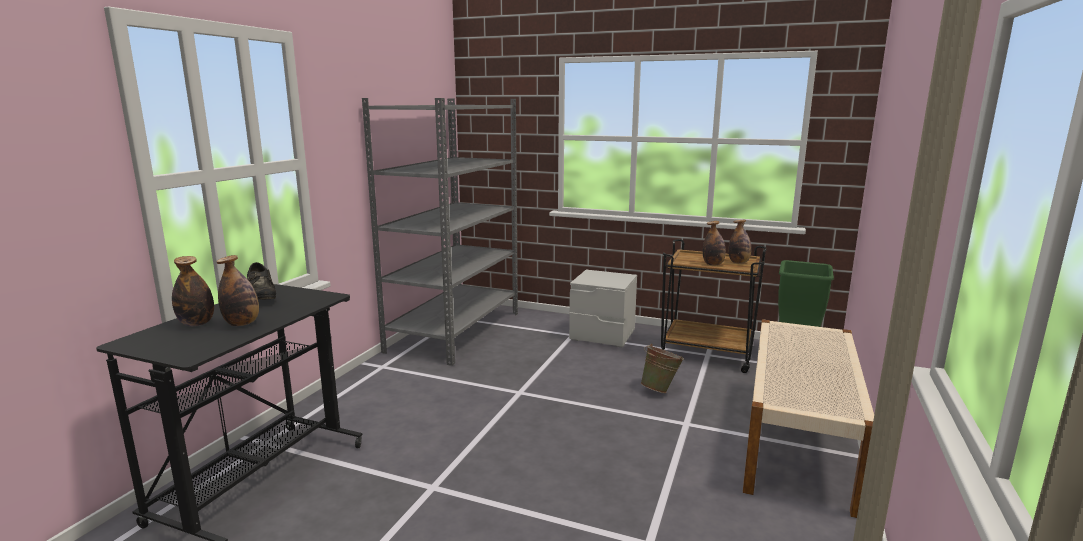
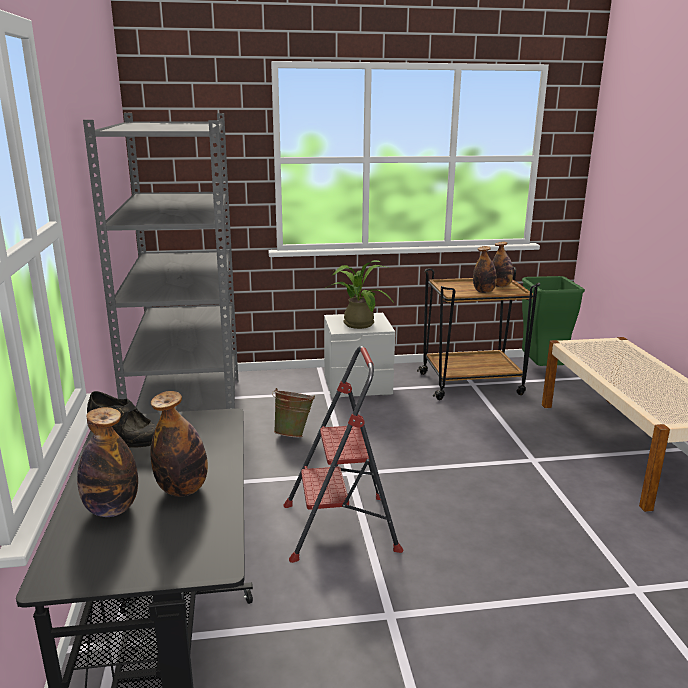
camera: 30 degrees left, 5 degrees up
(472, 424) = (344, 526): none -> red step ladder
(602, 278) = (357, 323): none -> potted plant
(660, 390) = (475, 431): green bucket -> green bucket (294, 434)

